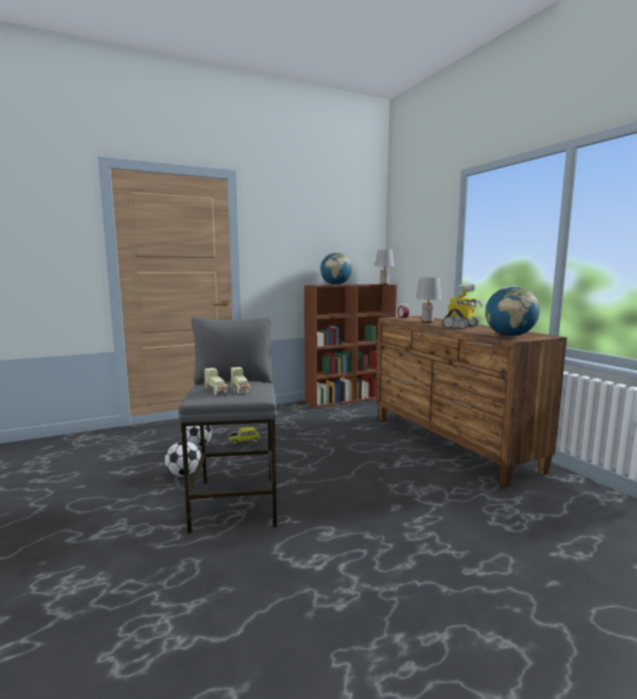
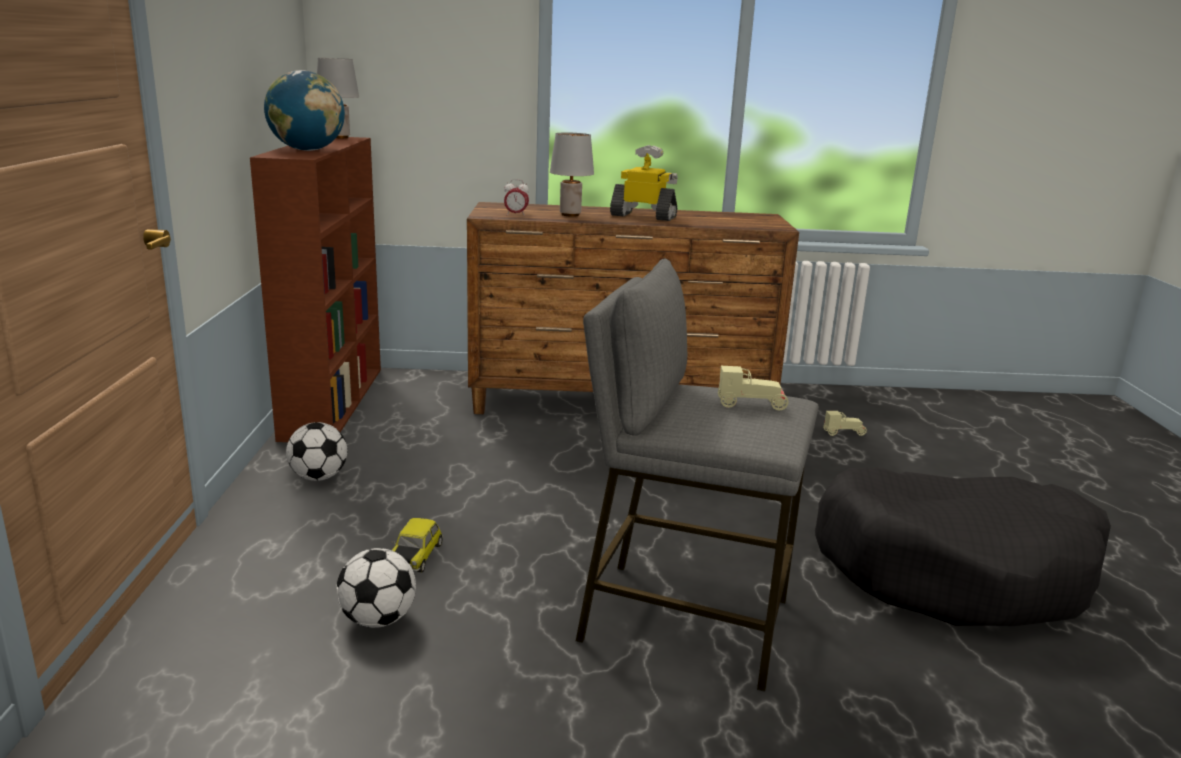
camera: 65 degrees left, 10 degrees up
(184, 474) = (516, 661): football -> football (319, 477)
(216, 390) = (744, 421): beige toy car -> beige toy car (844, 433)
(376, 591) = (954, 570): none -> black dog bed
(461, 326) = (644, 216): toy robot -> toy robot turned 45 degrees counterclockwise
(509, 336) = (753, 223): globe -> none

